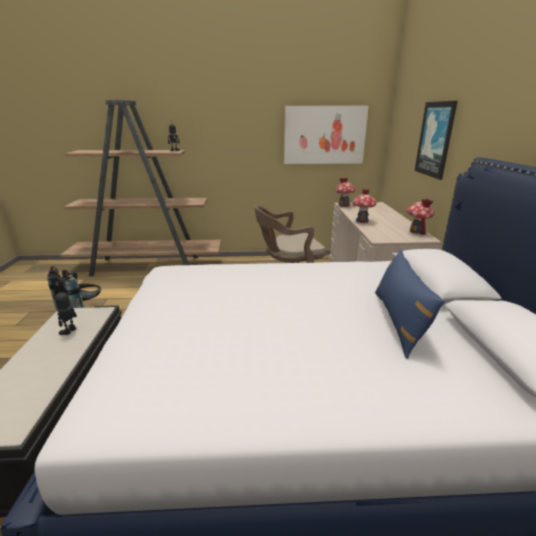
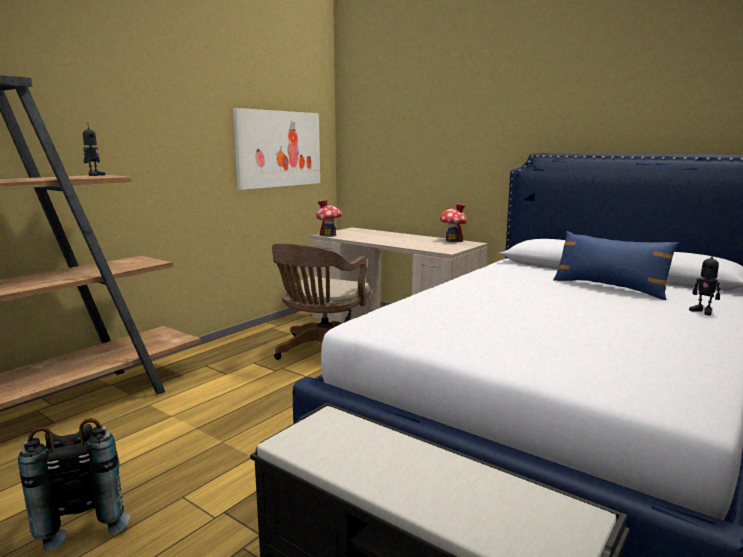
camera: 50 degrees left, 10 degrees down
(70, 331) = (358, 446): toy robot -> toy robot (702, 311)
(362, 221) = (390, 243): toy house -> none
(435, 139) = (440, 145): picture -> none

